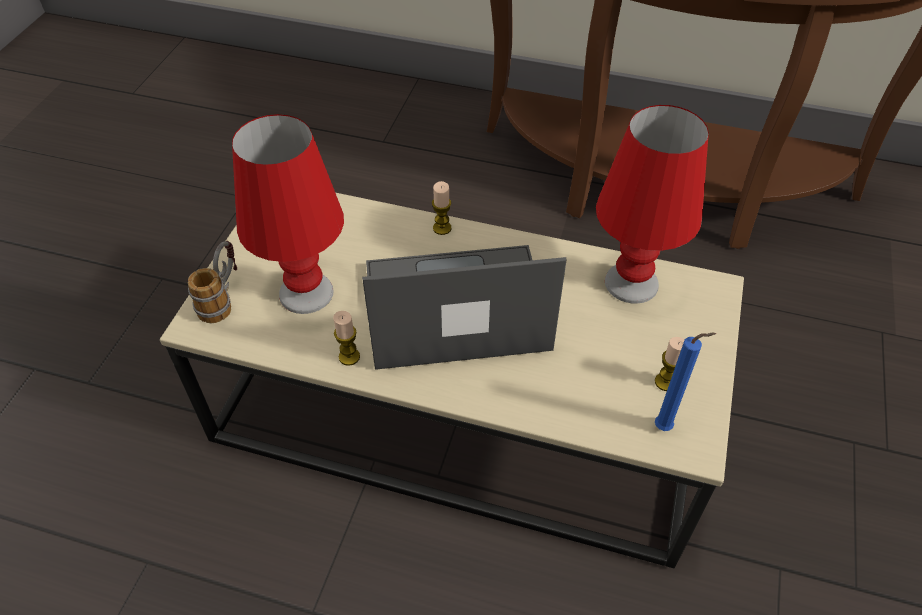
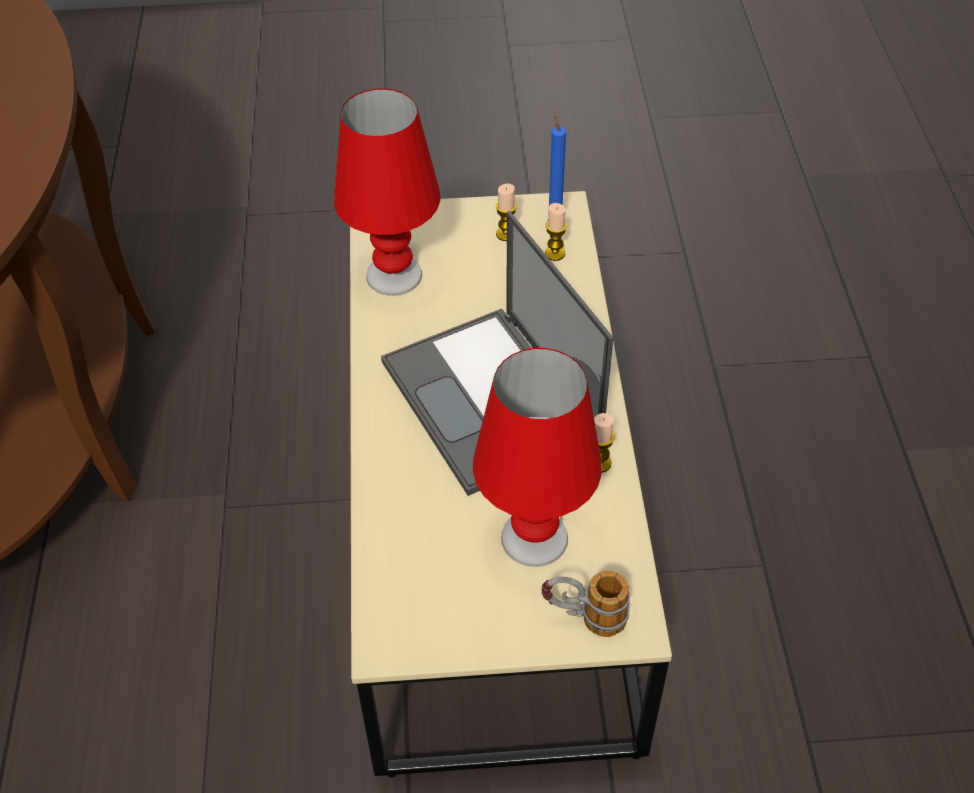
camera: 110 degrees left, 0 degrees up
(442, 228) = (376, 447): candle -> candle (555, 253)

